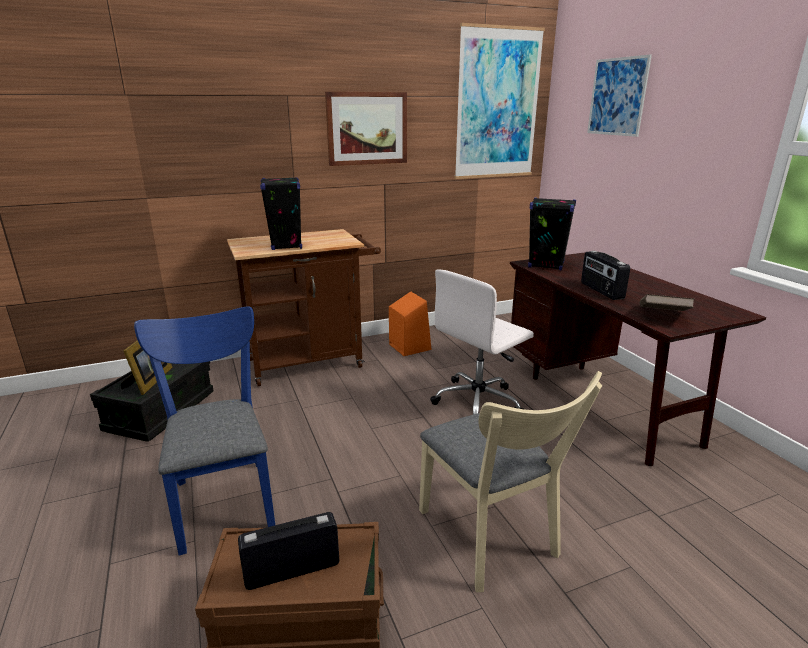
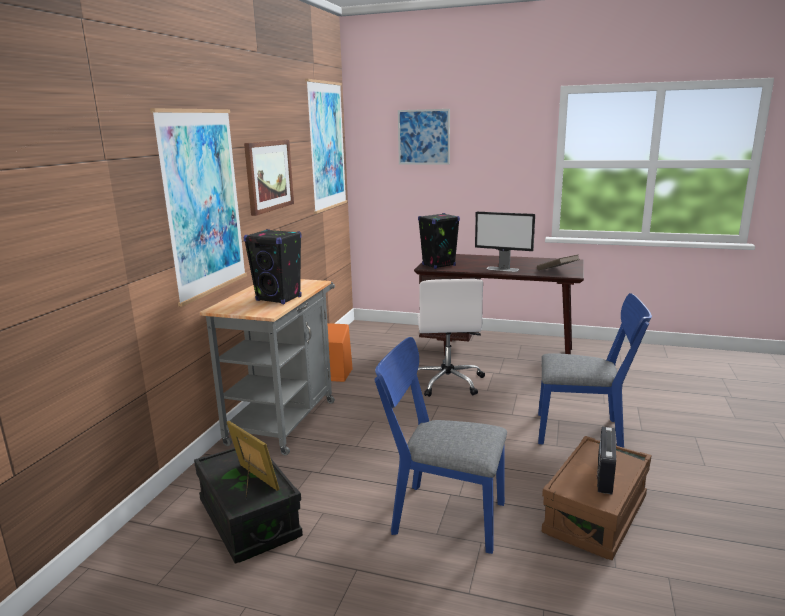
camera: 50 degrees left, 5 degrees down
(250, 144) = (203, 203): none -> picture
(312, 361) = (285, 418): brown cart -> grey cart
(492, 539) = (586, 432): beige chair -> blue chair
(601, 290) = (503, 269): radio -> monitor

